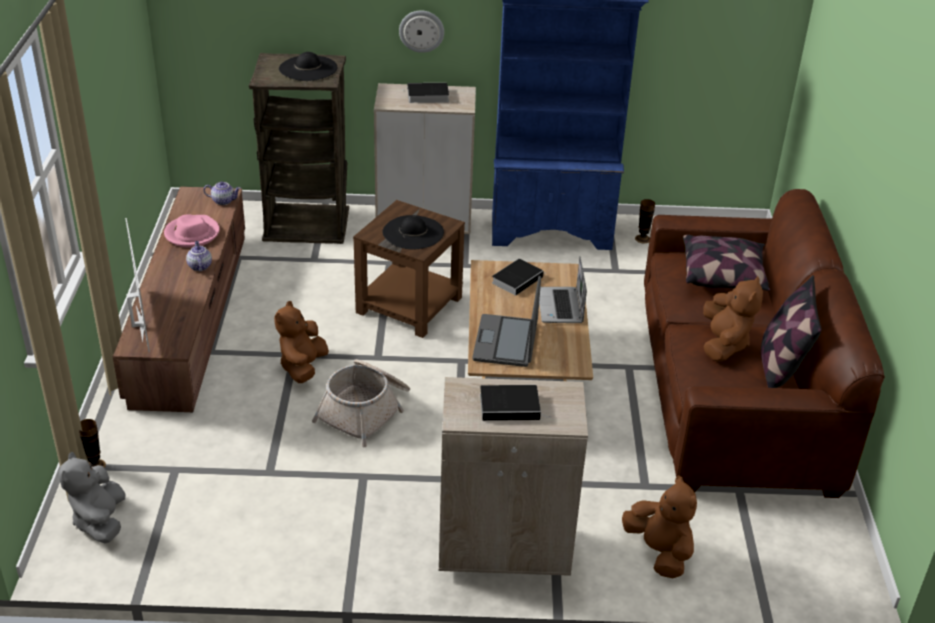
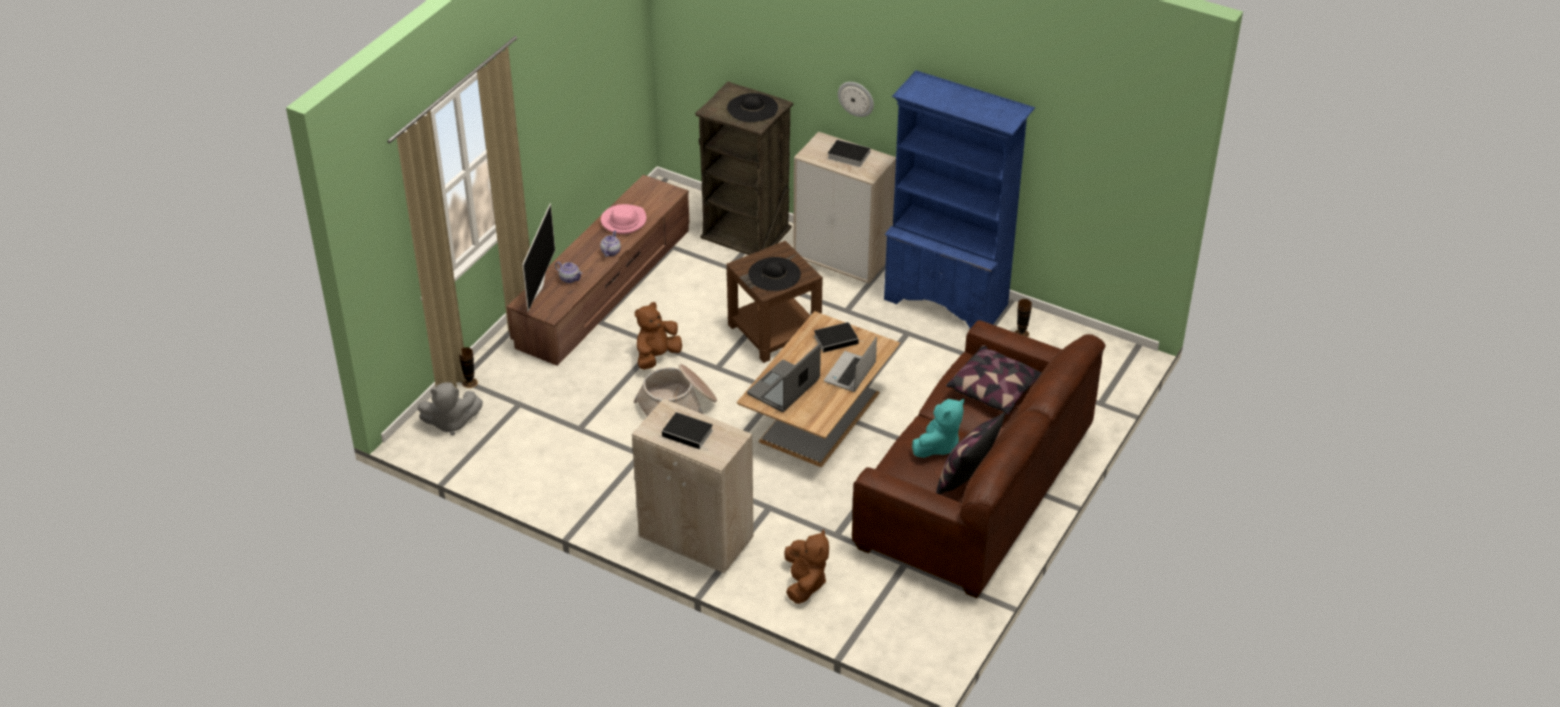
camera: 30 degrees right, 5 degrees up
(100, 521) = (451, 423): grey plush toy -> grey plush toy turned 120 degrees counterclockwise
(223, 201) = (666, 198): teapot -> teapot (569, 278)
(724, 344) = (938, 445): brown plush toy -> turquoise plush toy

